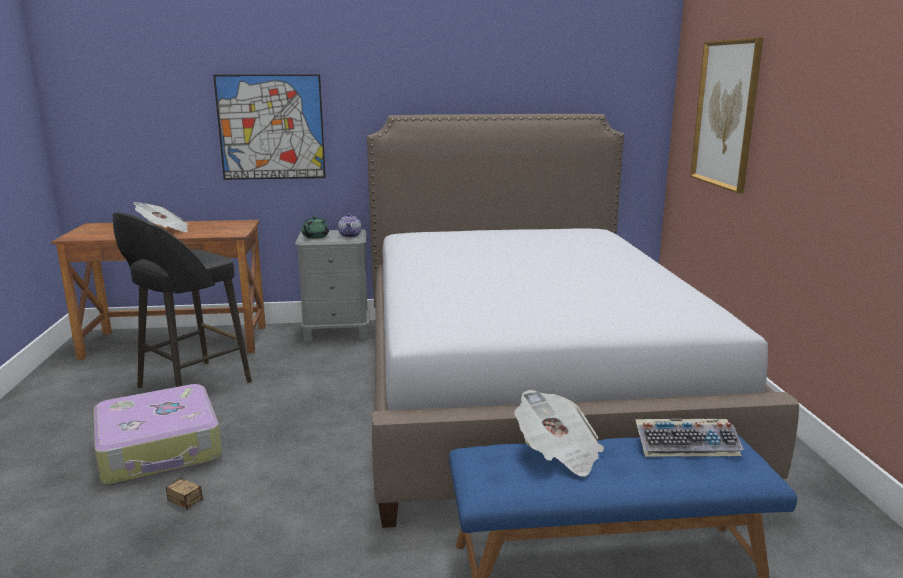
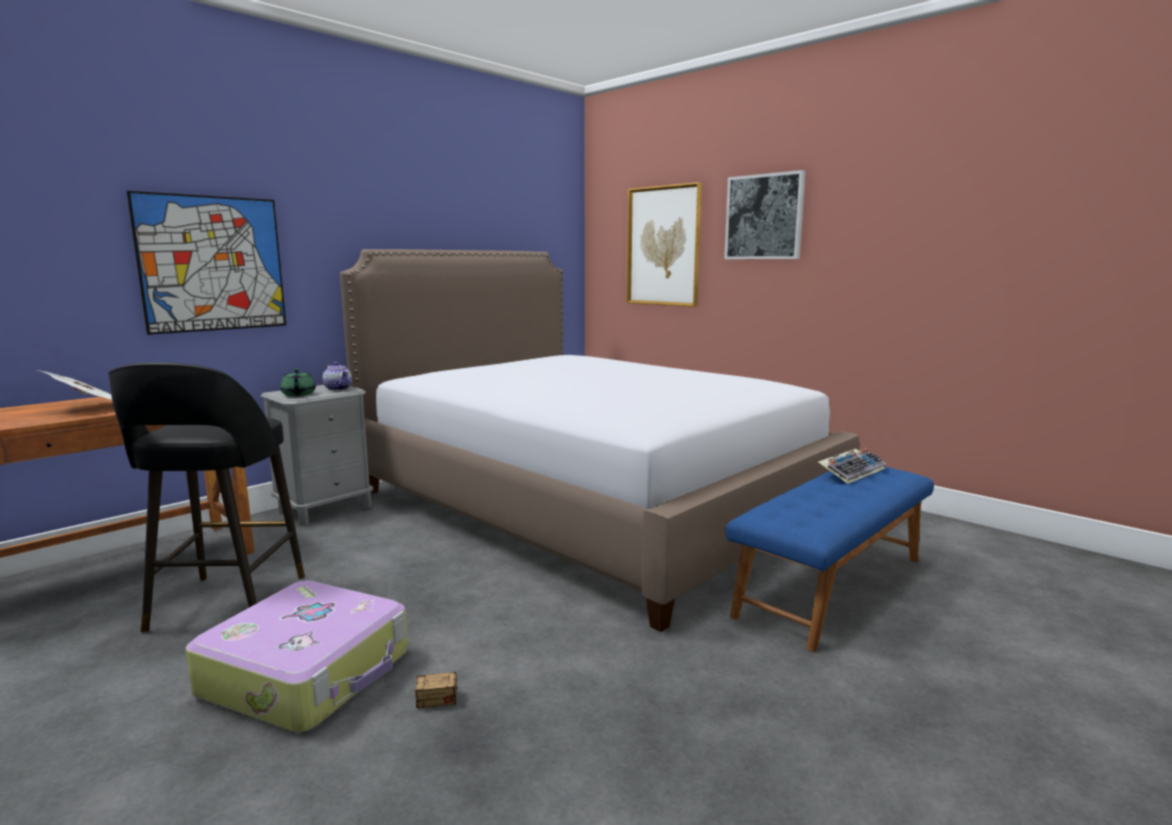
camera: 40 degrees left, 5 degrees down
(558, 453) = (804, 497): newspaper -> none
(810, 88) = (764, 217): none -> picture

